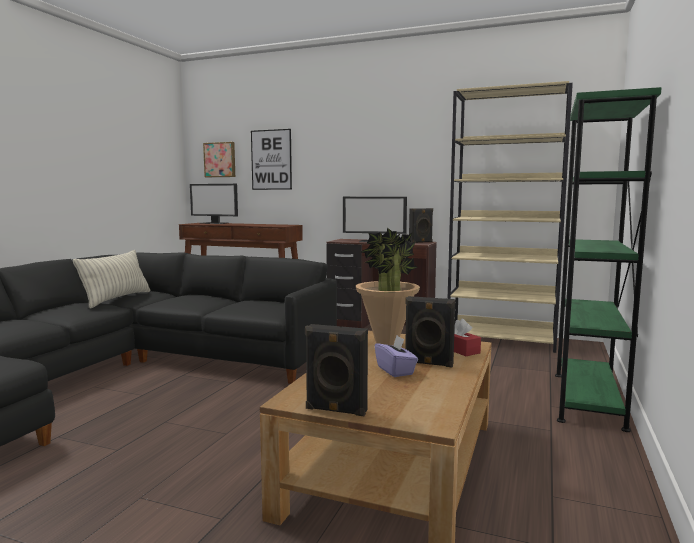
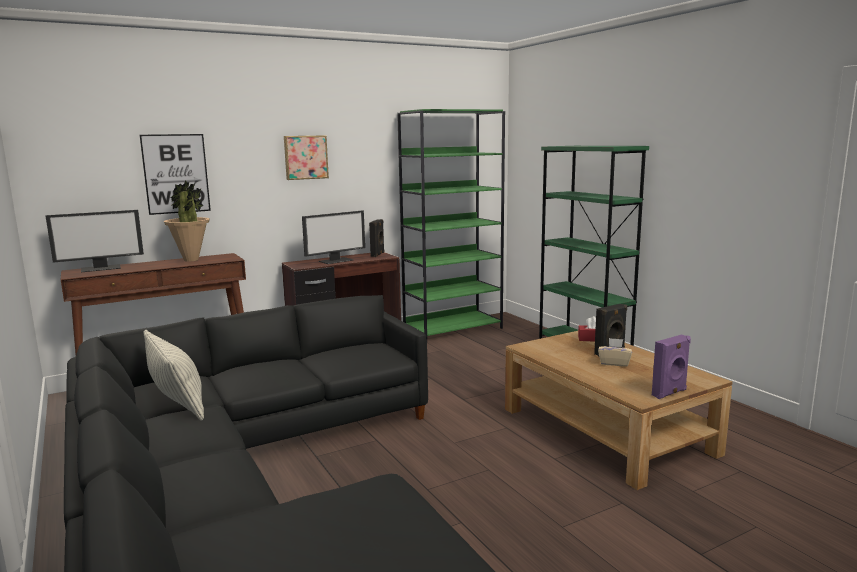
camera: 50 degrees left, 5 degrees up
(220, 160) = (86, 175): picture -> picture (305, 157)
(335, 410) = (670, 393): black speaker -> purple speaker
(387, 345) = (555, 350): potted plant -> potted plant (191, 260)
(395, 370) = (614, 363): purple tissue box -> beige tissue box
(502, 340) = (453, 329): beige bookcase -> green bookcase

